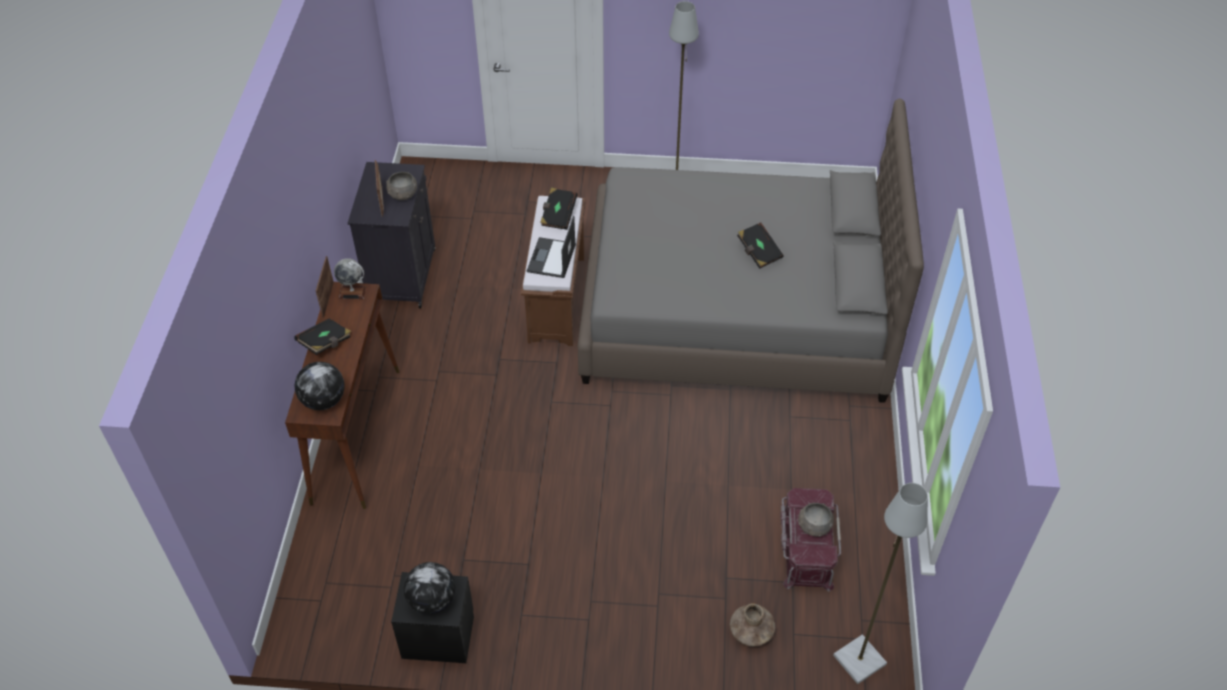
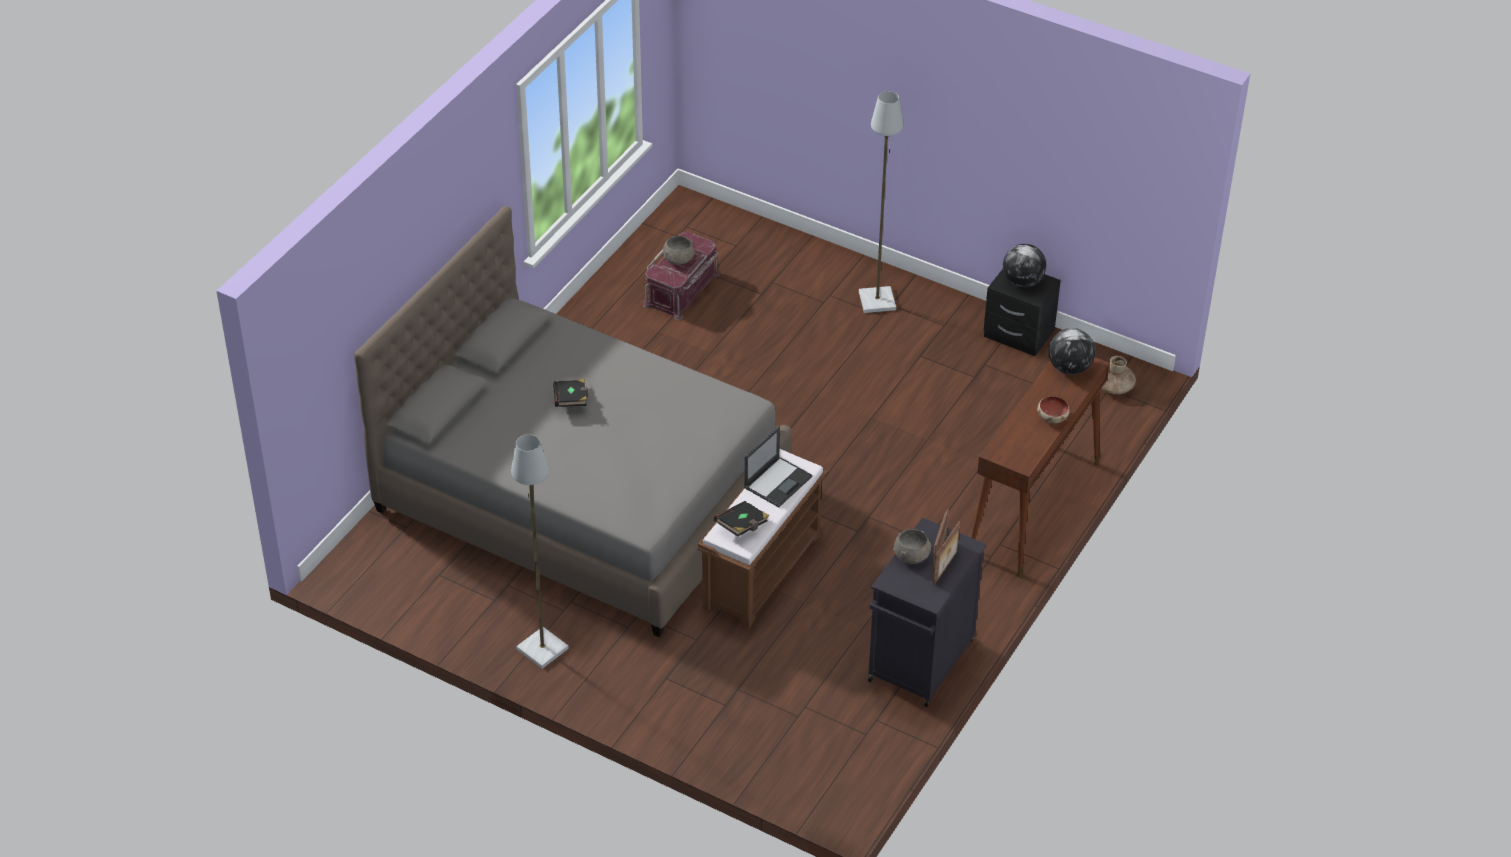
camera: 155 degrees left, 5 degrees down
(325, 343) = (1051, 417): black book -> bowl
(327, 300) = (1036, 458): picture frame -> picture frame (945, 568)
(352, 292) = (1008, 456): globe -> none
(751, 631) = (767, 257): brown vase -> brown vase (1114, 386)
(859, 661) = (699, 216): grey floor lamp -> grey floor lamp (877, 300)

